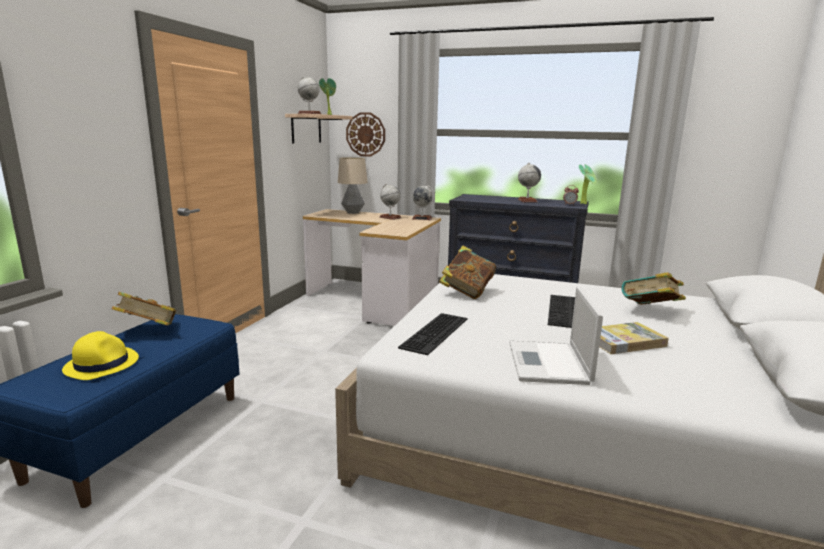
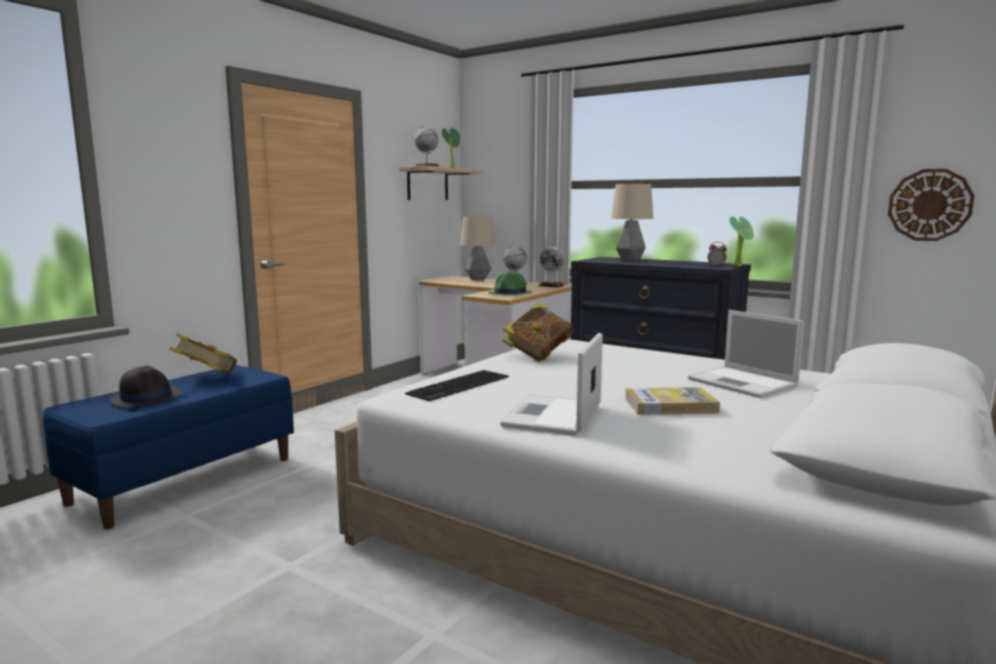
camera: 15 degrees right, 5 degrees down
(102, 364) = (146, 398): yellow hat -> black hat
(365, 134) = (498, 190): wall clock -> wall clock (929, 205)
(398, 228) = (510, 293): none -> green hat
(494, 198) = (630, 260): none -> table lamp
(527, 200) = (668, 262): globe -> none
(564, 311) = (633, 377): keyboard -> none
(650, 311) = (744, 383): book -> laptop

